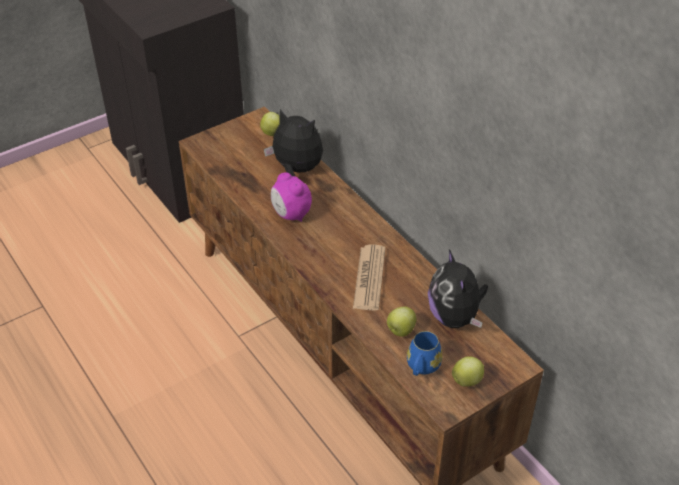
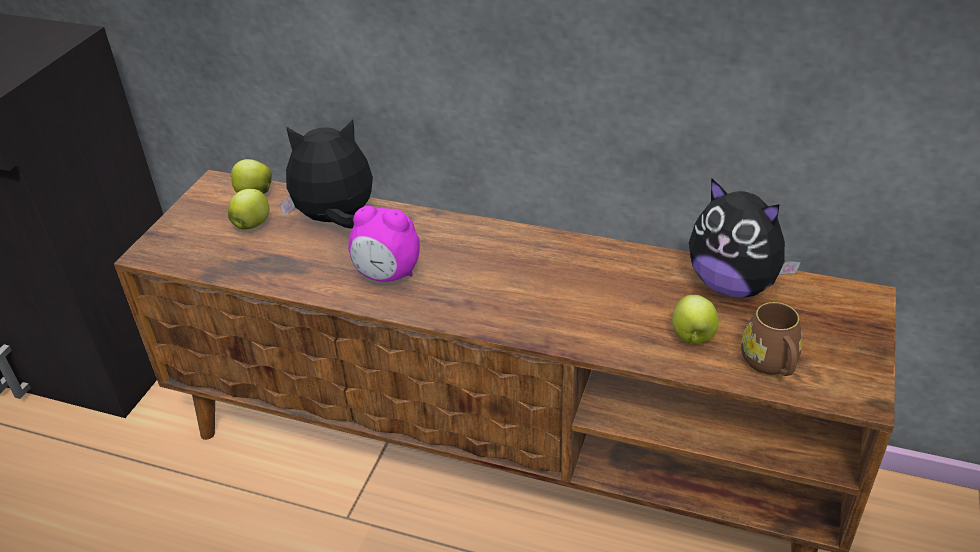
camera: 35 degrees left, 5 degrees down
(369, 278) = (579, 296): newspaper -> none
(421, 367) = (771, 365): blue mug -> brown mug
(467, 380) = (839, 348): apple -> apple (253, 224)

